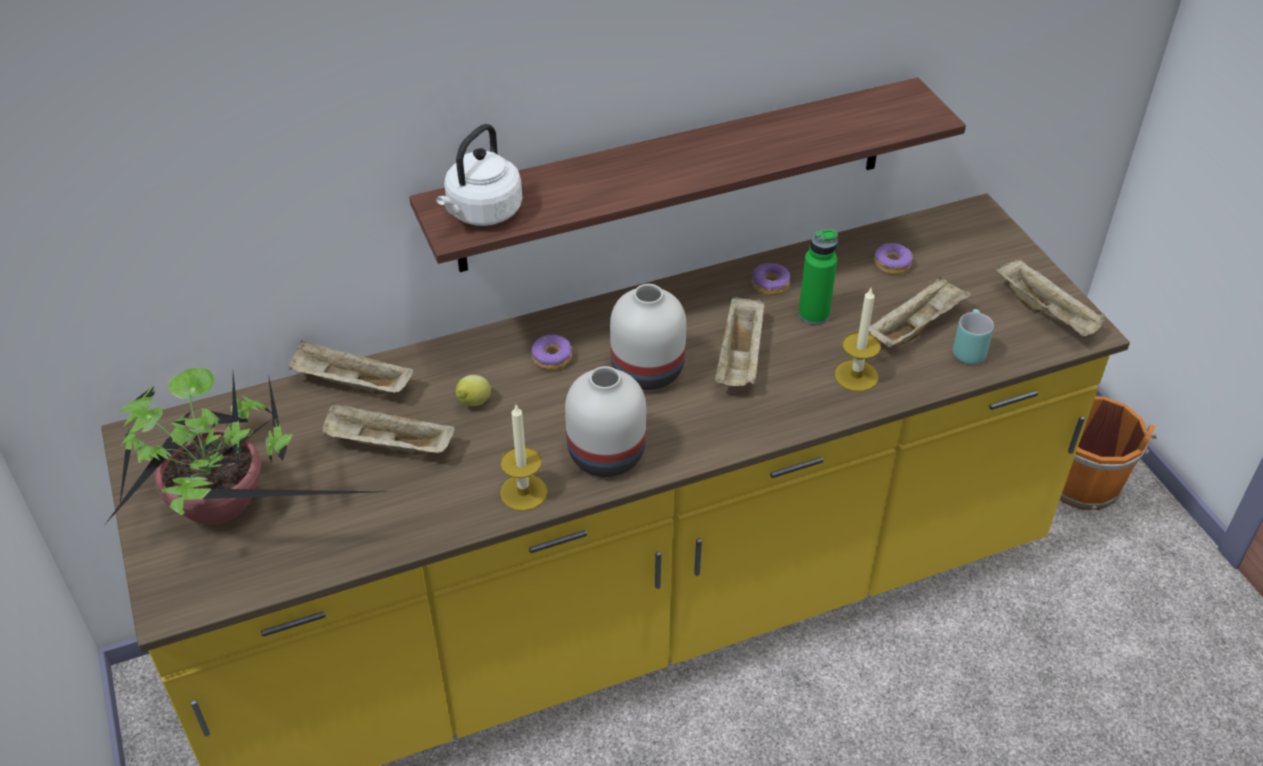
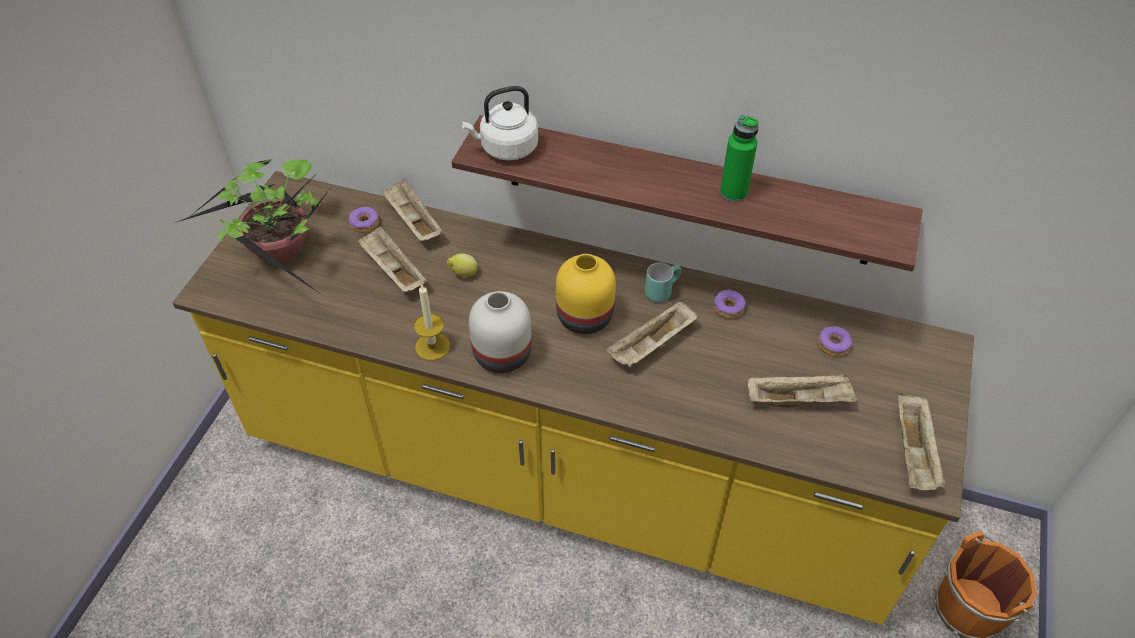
camera: 40 degrees right, 5 degrees up
(552, 358) = (537, 273): donut -> donut (364, 224)
(645, 370) = (583, 316): white vase -> yellow vase
(813, 315) = (735, 346): green bottle -> green bottle (733, 193)
(856, 376) = (716, 407): candle -> none
(966, 348) = (819, 439): turquoise mug -> turquoise mug (661, 290)

